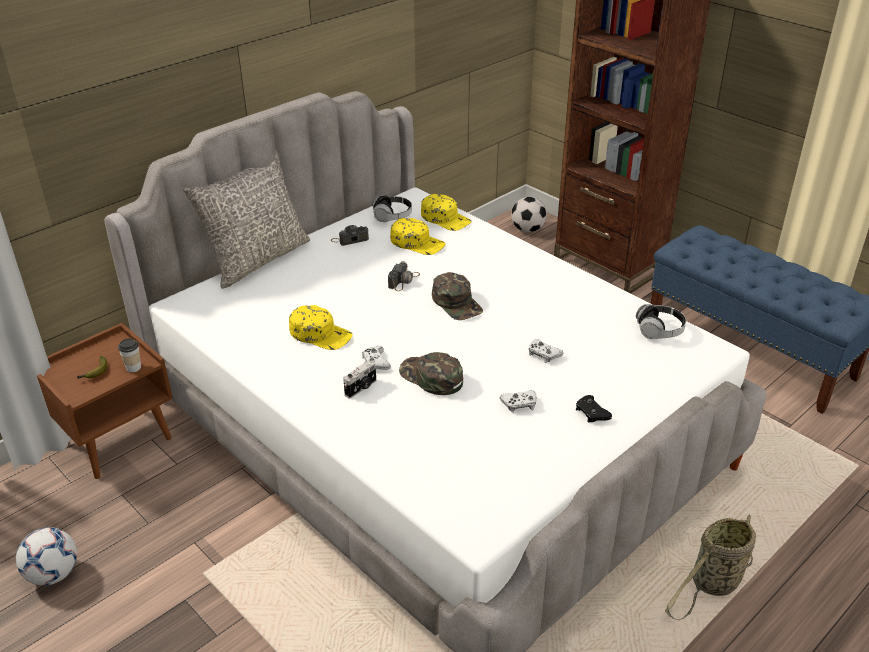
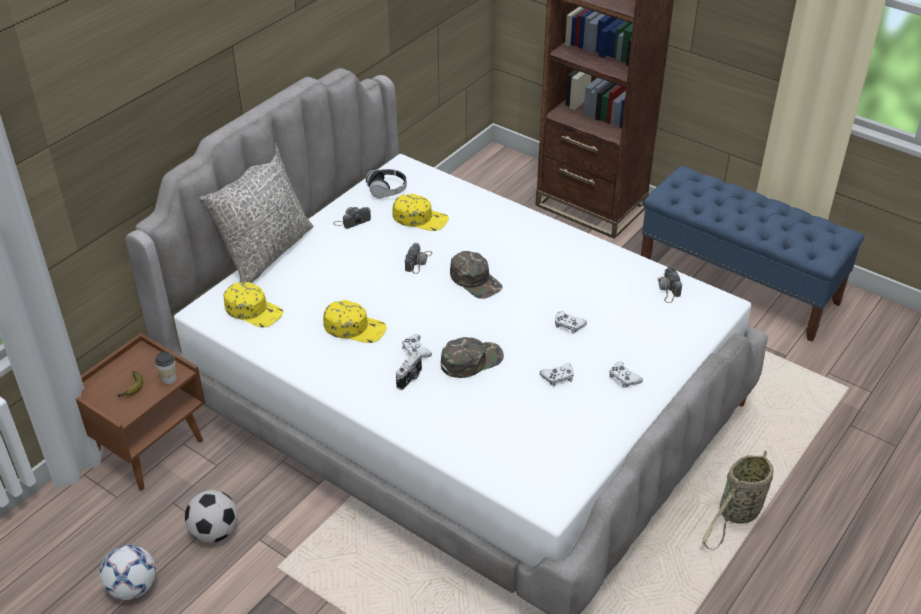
camera: 10 degrees left, 5 degrees up
(431, 377) = (471, 360): green cap -> green cap turned 120 degrees clockwise
(445, 218) = (441, 188): yellow cap -> yellow cap (254, 310)
(528, 229) = (502, 173): football -> football (215, 532)
(591, 413) = (623, 378): black game controller -> white game controller
(659, 331) = (668, 289): headphones -> camera

